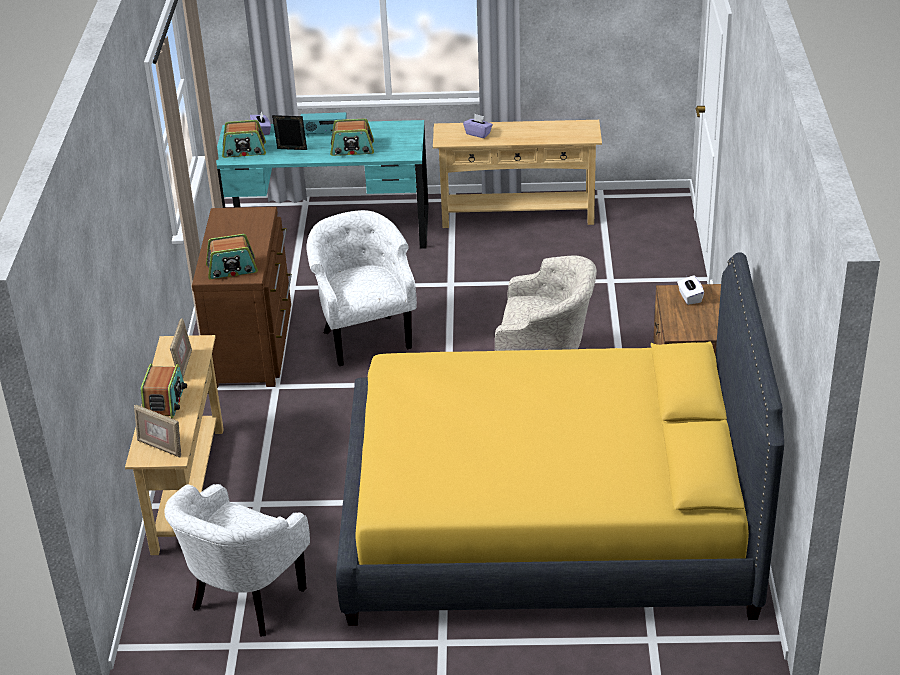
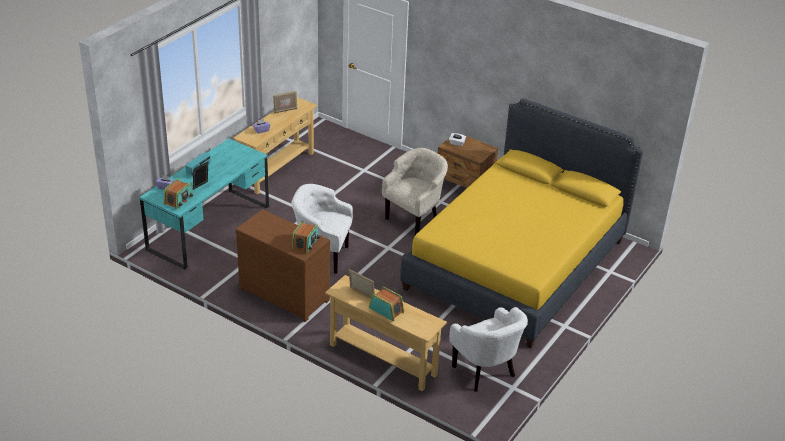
camera: 60 degrees left, 0 degrees up
(160, 447) = (423, 324): picture frame -> picture frame (285, 110)
(352, 149) = (227, 168): radio -> none

